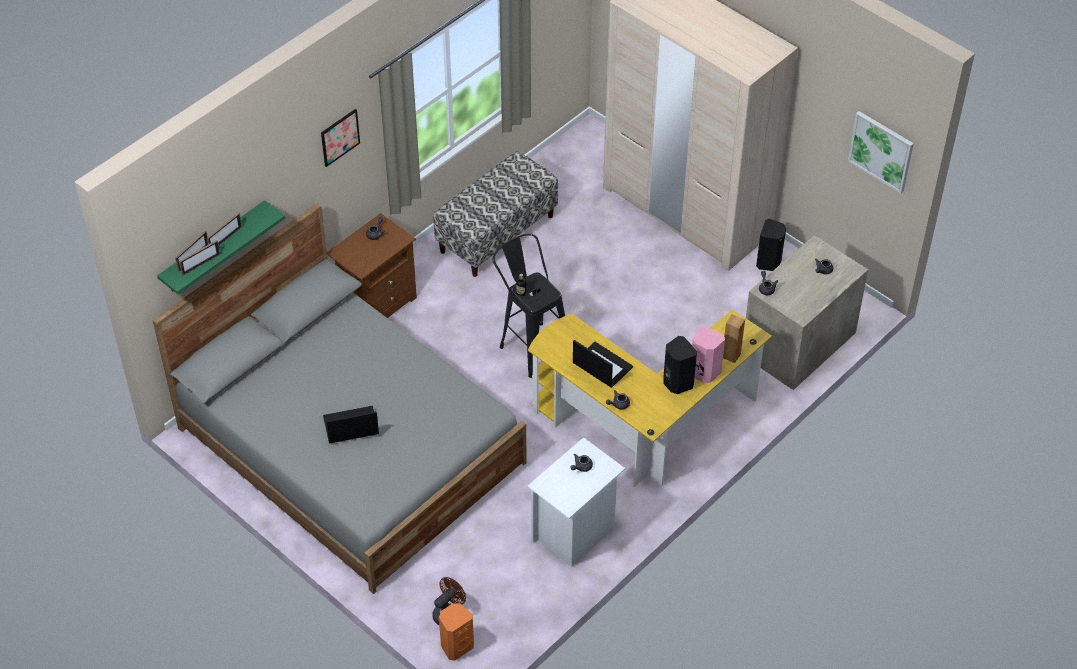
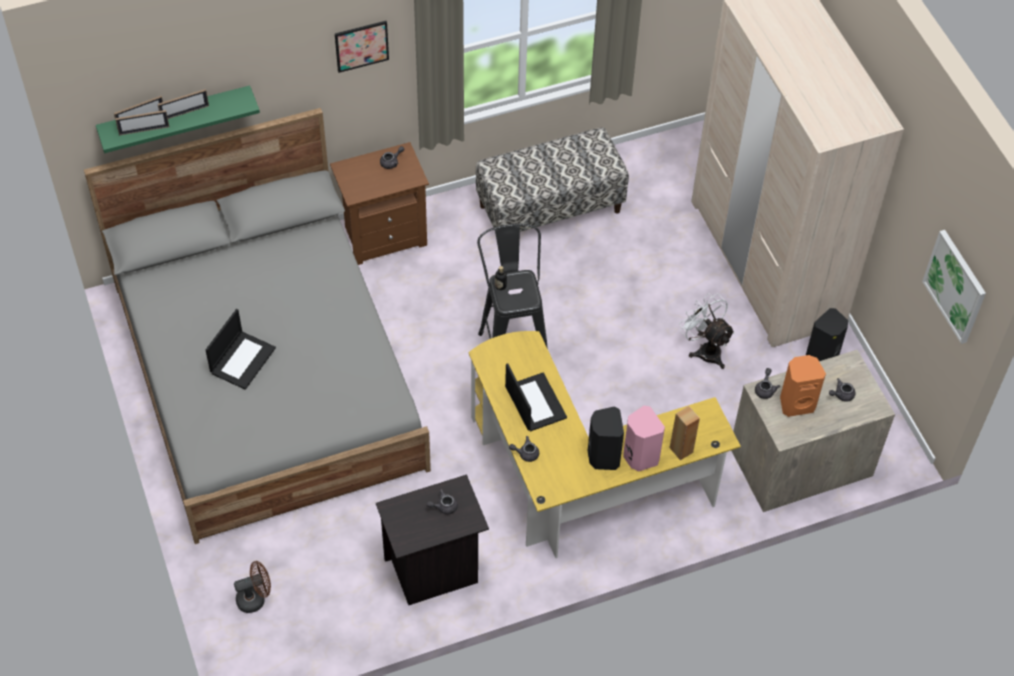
camera: 25 degrees right, 5 degrees up
(350, 426) = (242, 359): laptop -> laptop turned 105 degrees clockwise
(456, 646) = (242, 638): orange speaker -> orange speaker (796, 403)
(575, 534) = (433, 571): white nightstand -> black nightstand
(680, 291) = (705, 349): none -> white fan

